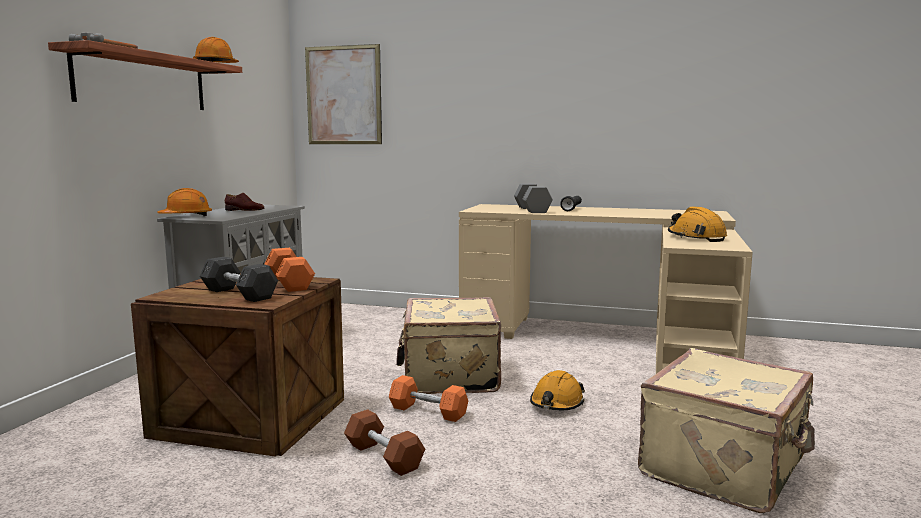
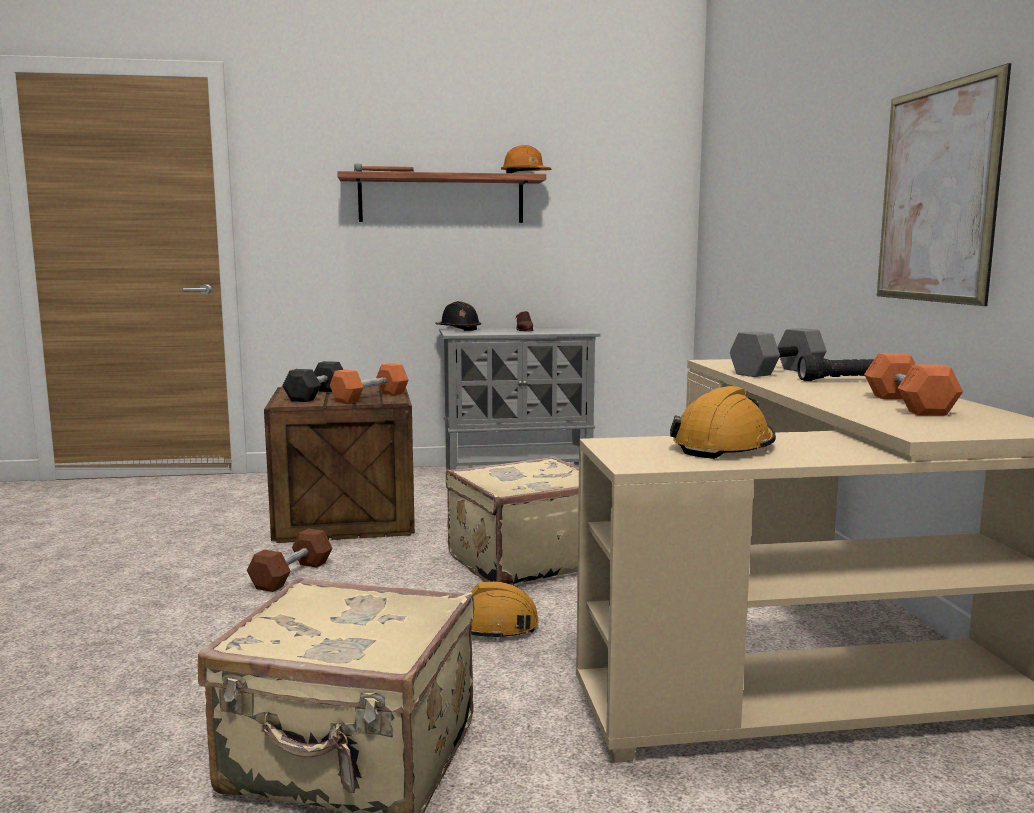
camera: 65 degrees right, 0 degrees up
(186, 216) = (458, 329): orange hard hat -> black hard hat
(343, 95) = (724, 194): picture -> picture (937, 194)
(428, 411) = (410, 571): orange dumbbell -> orange dumbbell (908, 405)

